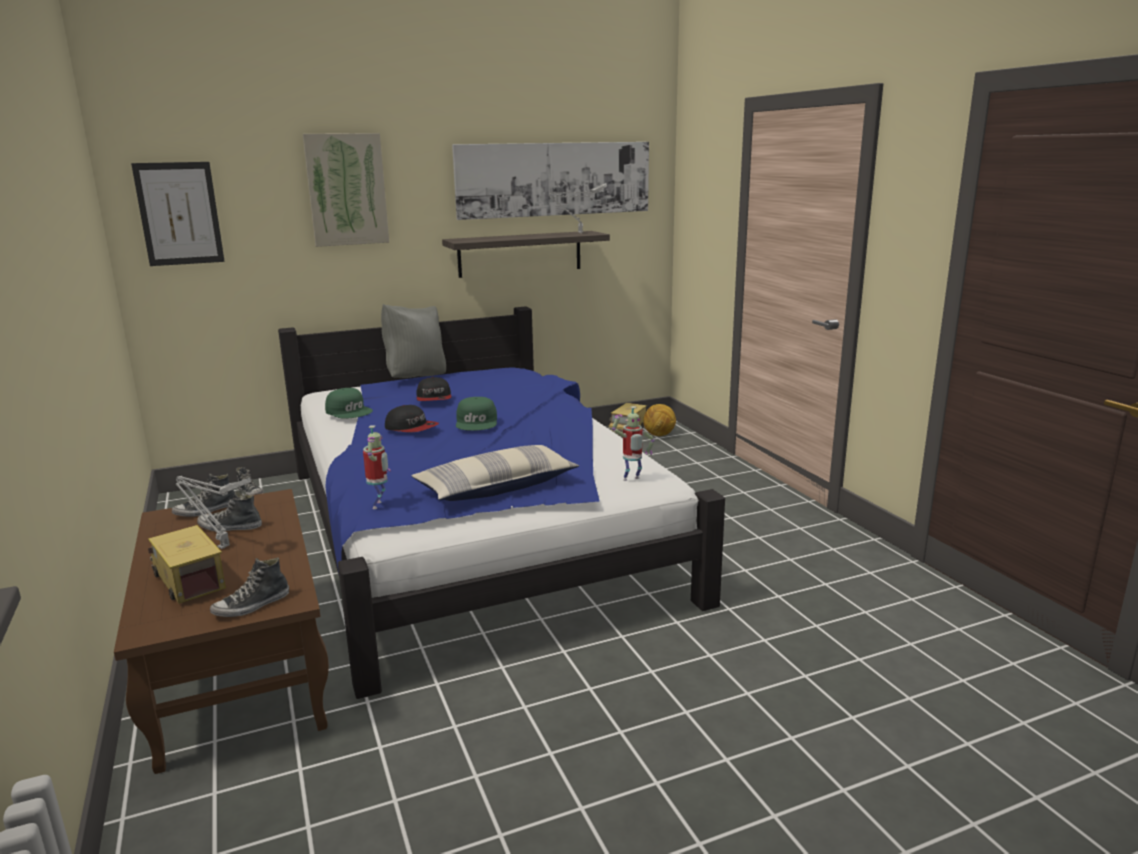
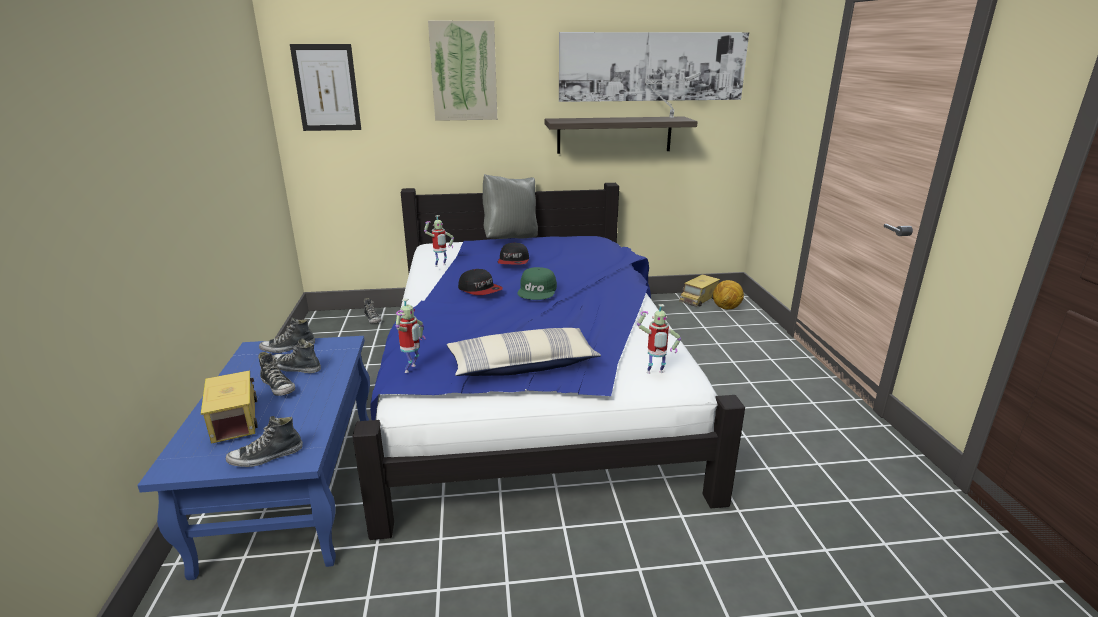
camera: 15 degrees right, 5 degrees up
(221, 546) = (278, 387): grey table lamp -> shoe
(240, 671) = (293, 490): brown coffee table -> blue coffee table
(349, 411) = (440, 266): green cap -> toy robot

